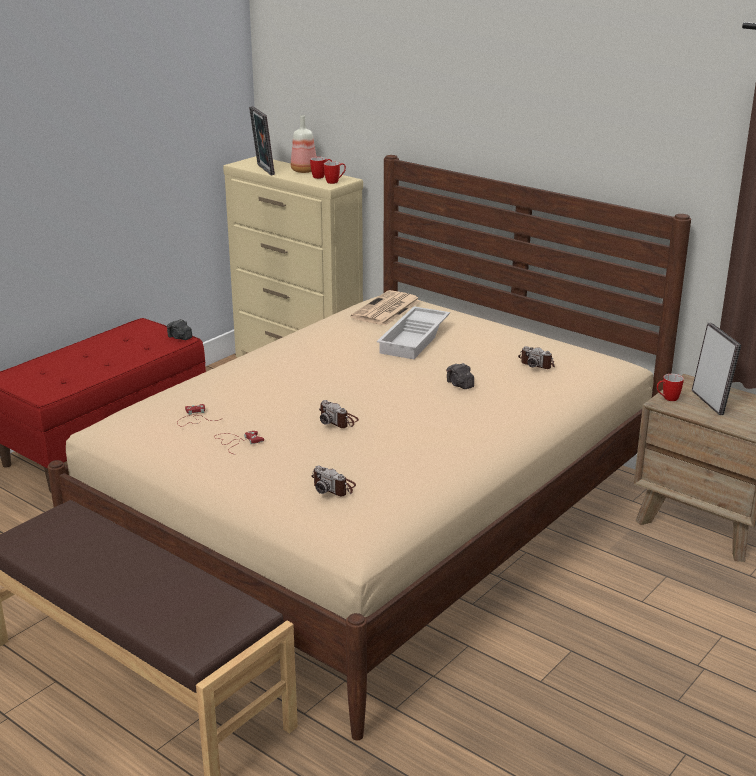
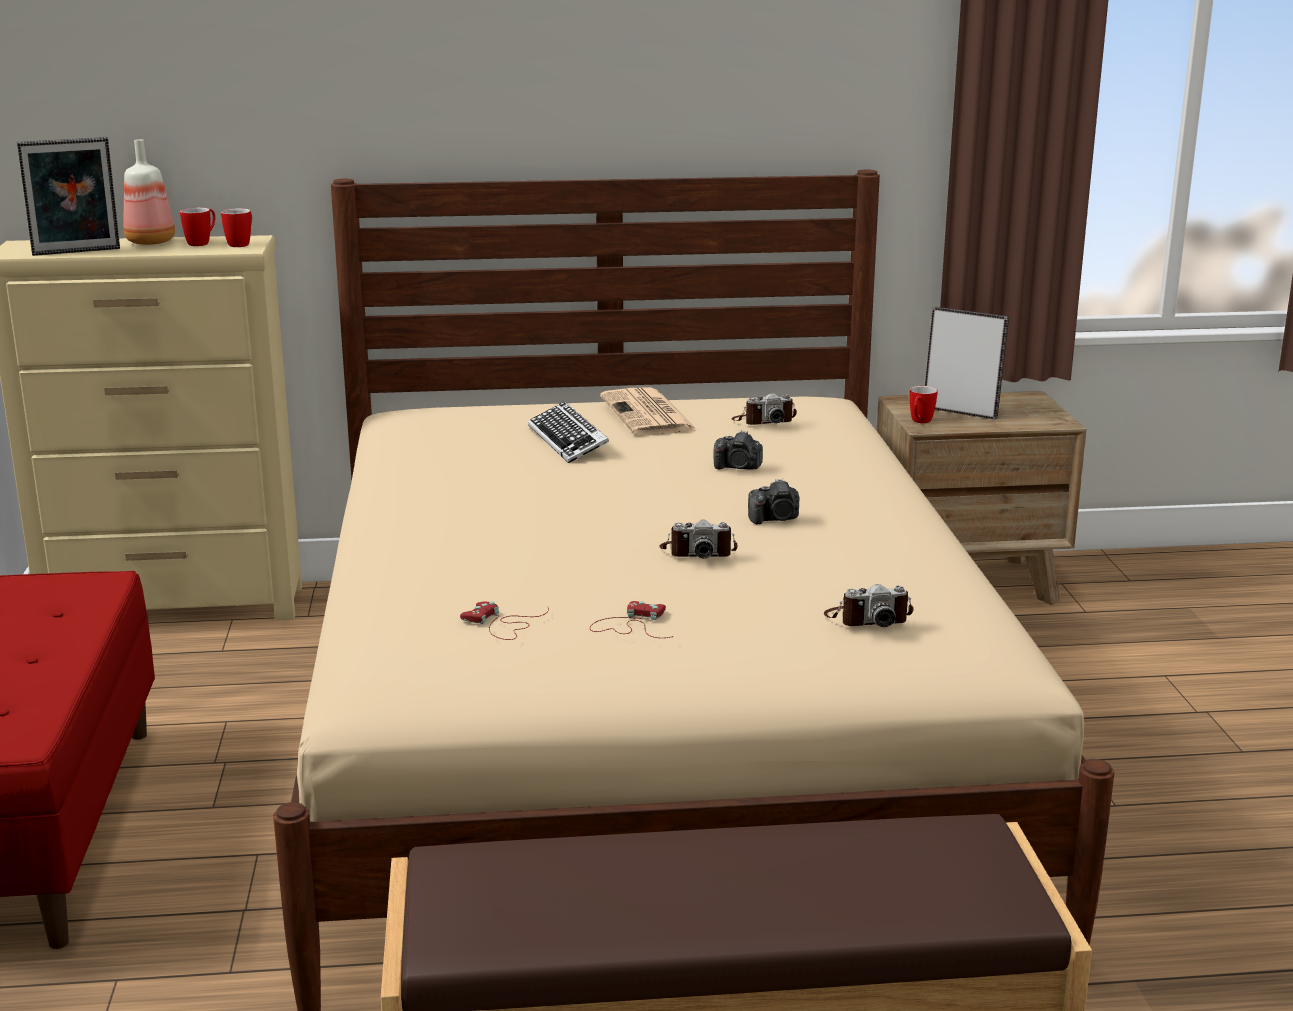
camera: 45 degrees left, 5 degrees down
(179, 337) = (95, 580): camera -> camera (775, 519)
(263, 170) = (76, 252): picture frame -> picture frame turned 45 degrees counterclockwise
(386, 310) = (448, 424): newspaper -> newspaper (649, 414)
(415, 339) = (568, 441): white tray -> keyboard

